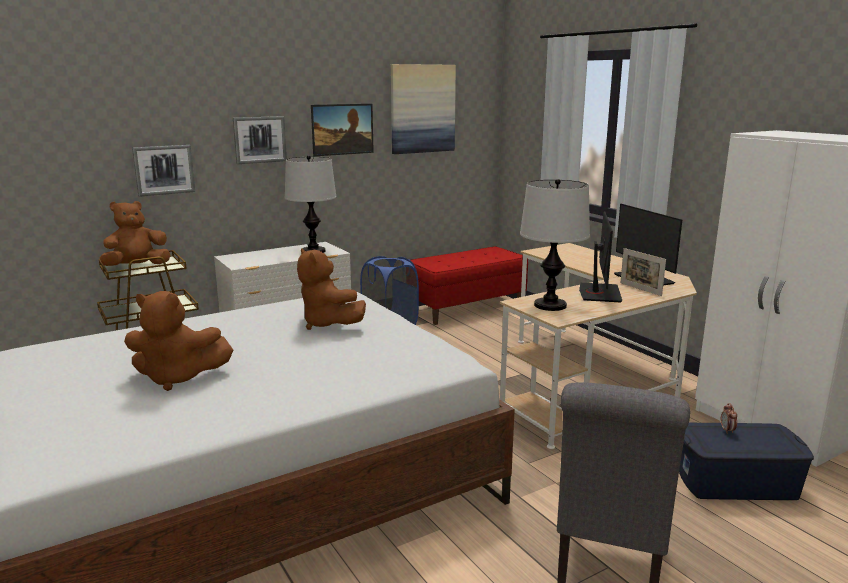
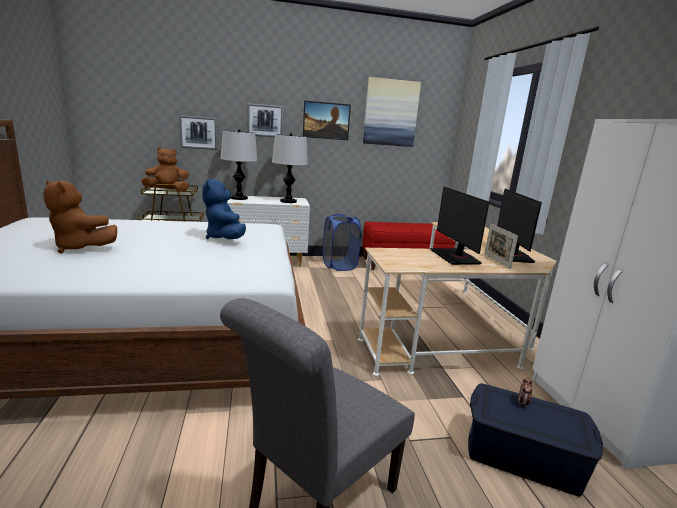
camera: 20 degrees right, 0 degrees up
(328, 324) = (225, 238): brown plush toy -> blue plush toy
(549, 305) = (400, 257): table lamp -> table lamp (239, 198)
(599, 293) = (455, 257): monitor -> monitor turned 135 degrees clockwise

